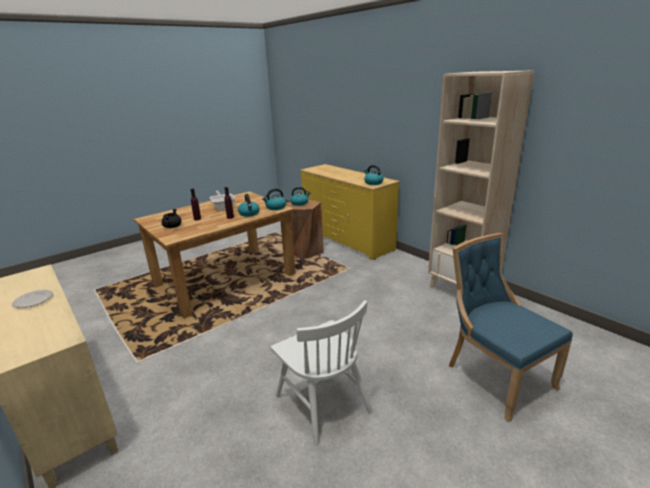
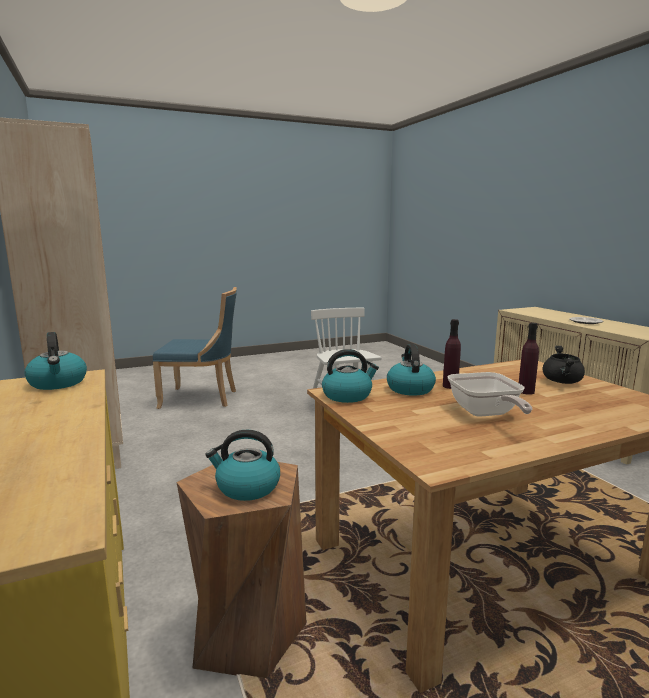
camera: 165 degrees left, 10 degrees down
(495, 376) = (202, 398): blue chair -> blue chair turned 75 degrees counterclockwise

